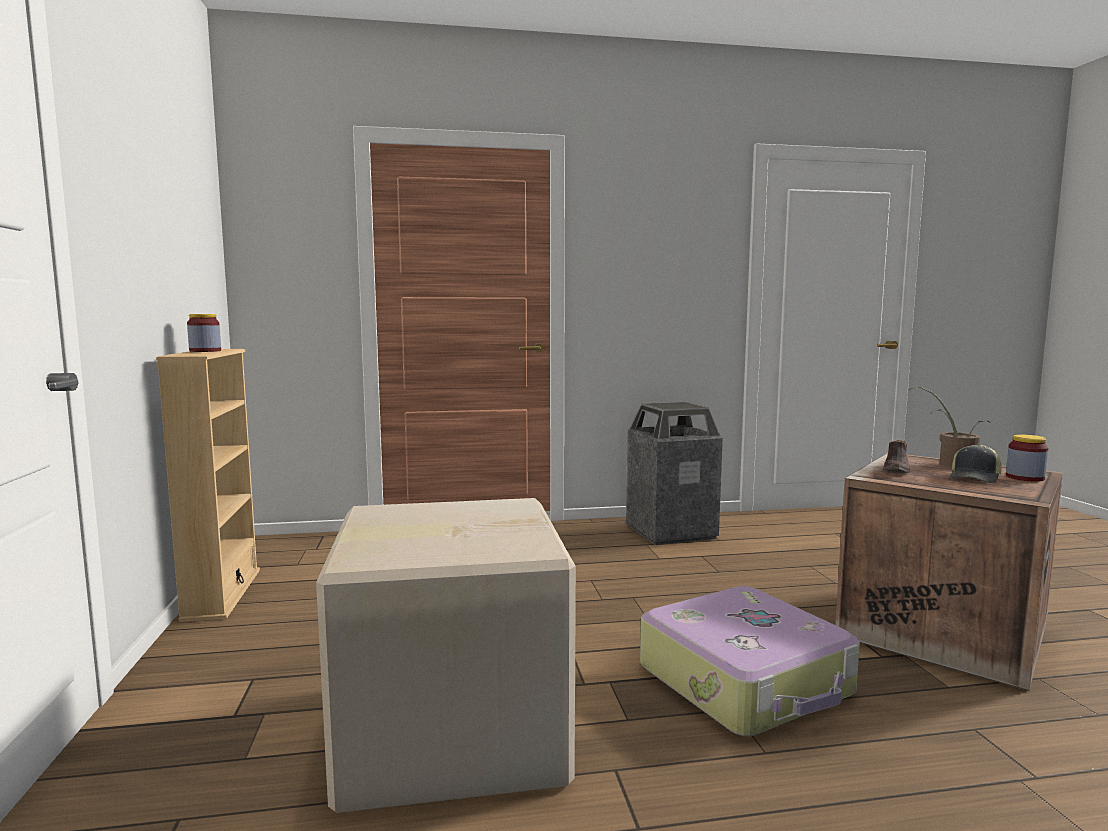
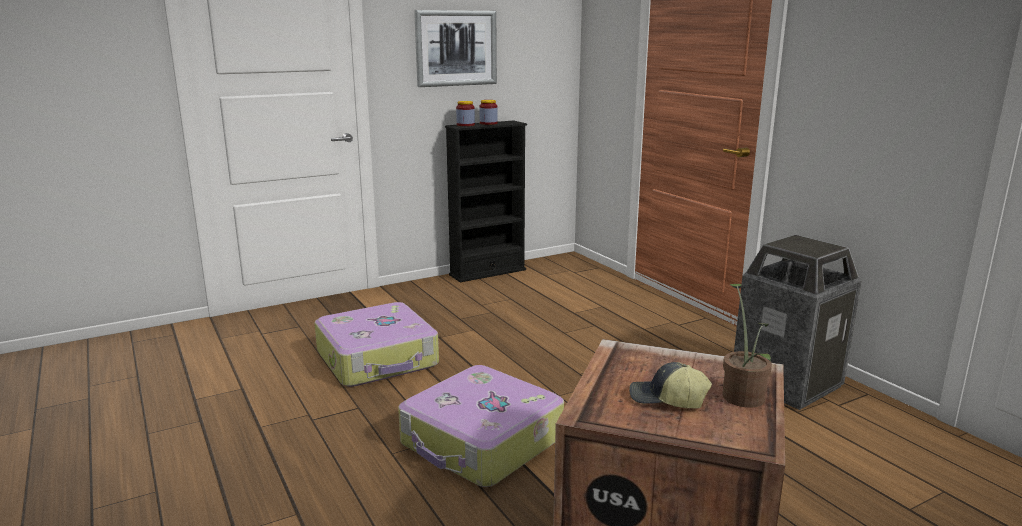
camera: 70 degrees right, 10 degrees up
(149, 225) = (456, 48): none -> picture
(222, 594) = (487, 272): beige bookcase -> black bookcase
(449, 729) = (378, 359): cardboard box -> suitcase
(896, 470) = (667, 362): brown shoe -> none
(1025, 477) = (707, 430): jar -> jar (465, 125)

